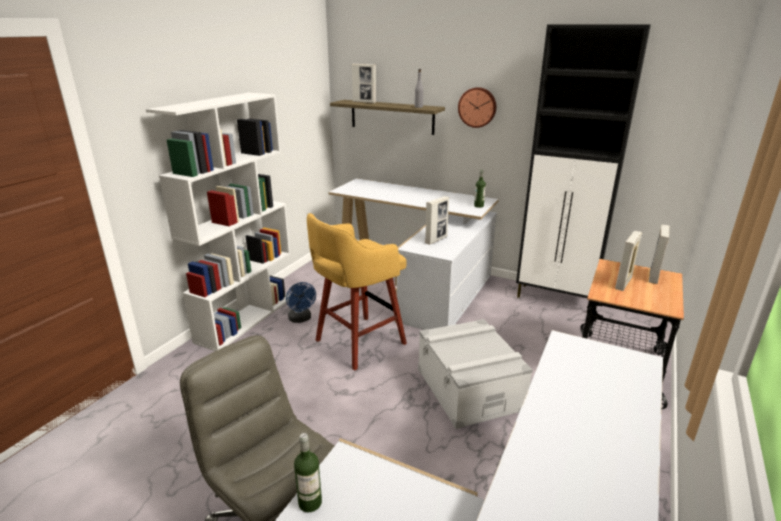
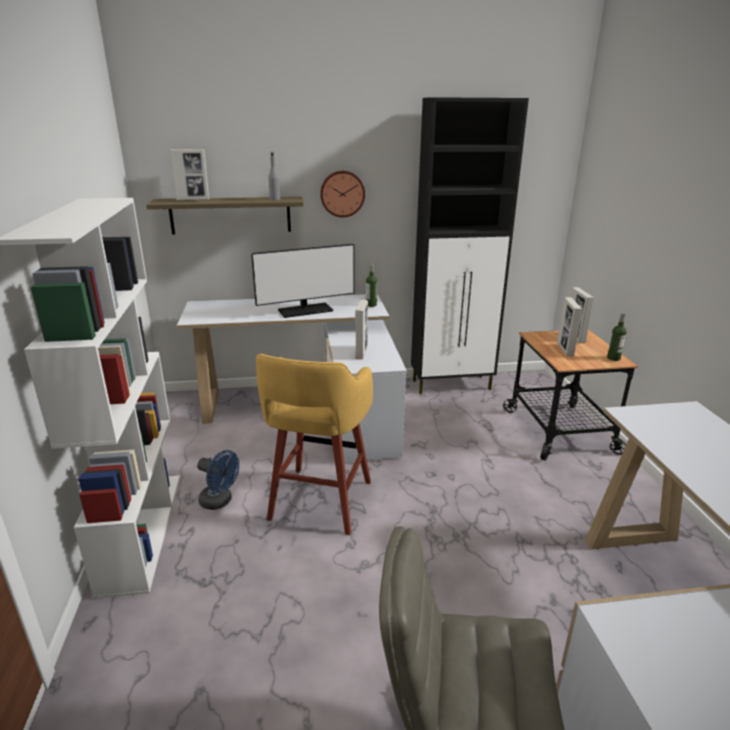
camera: 35 degrees left, 0 degrees up
(310, 502) = (650, 686): bottle -> bottle (613, 358)
(422, 200) = (305, 310): none -> monitor
(469, 389) = (476, 502): grey storage box -> none

